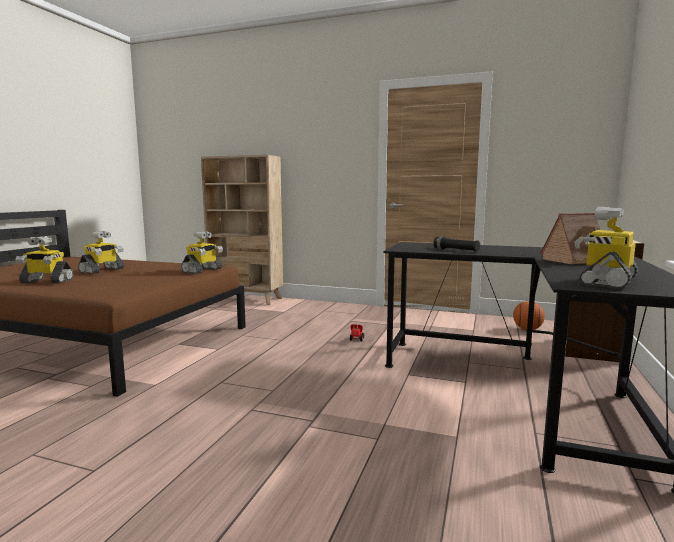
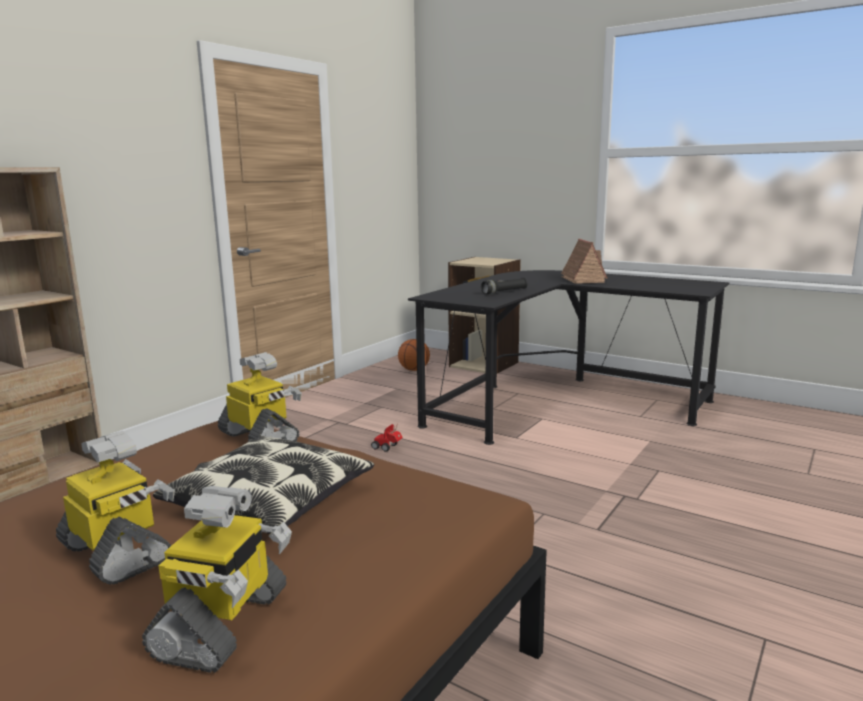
camera: 75 degrees left, 5 degrees up
(133, 277) = (270, 501): none -> pillow
(606, 281) = (680, 287): toy robot -> none

